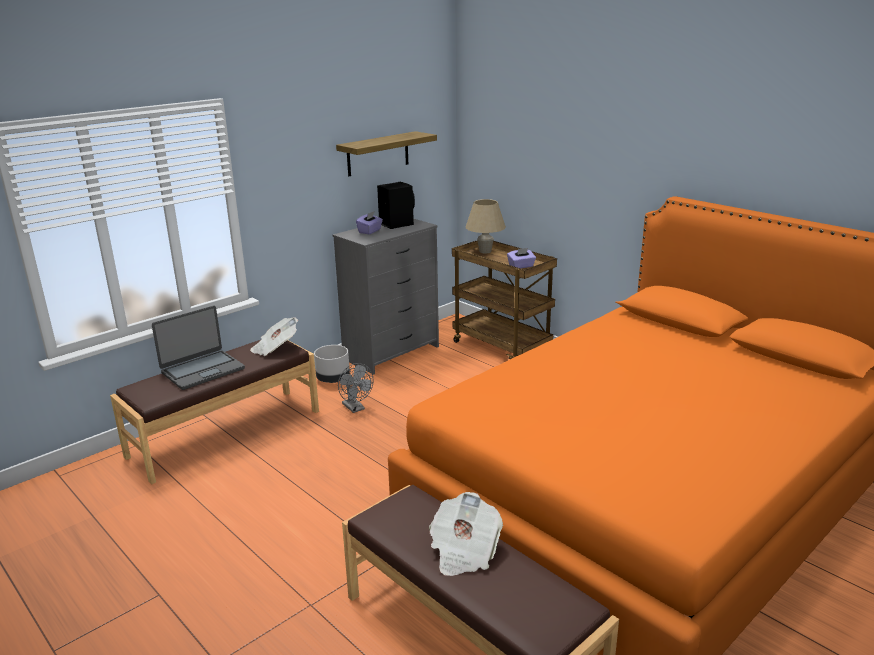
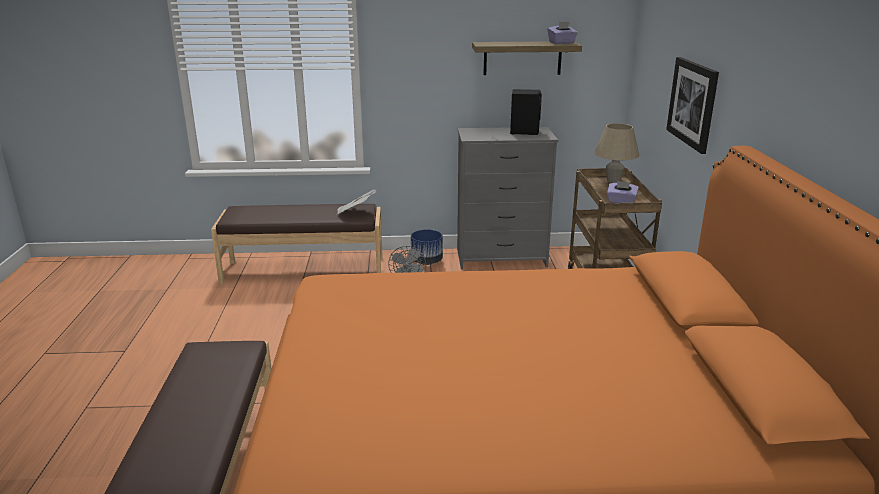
camera: 40 degrees right, 0 degrees up
(202, 370) = (288, 211): laptop -> none
(333, 379) = (426, 262): grey planter -> blue planter
(370, 231) = (490, 132): purple tissue box -> purple tissue box (562, 43)
(463, 551) = (202, 402): newspaper -> none
(576, 171) = (693, 103): none -> picture

